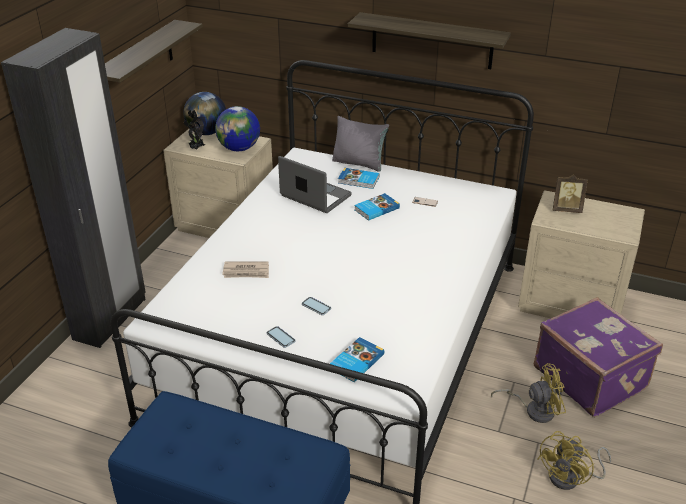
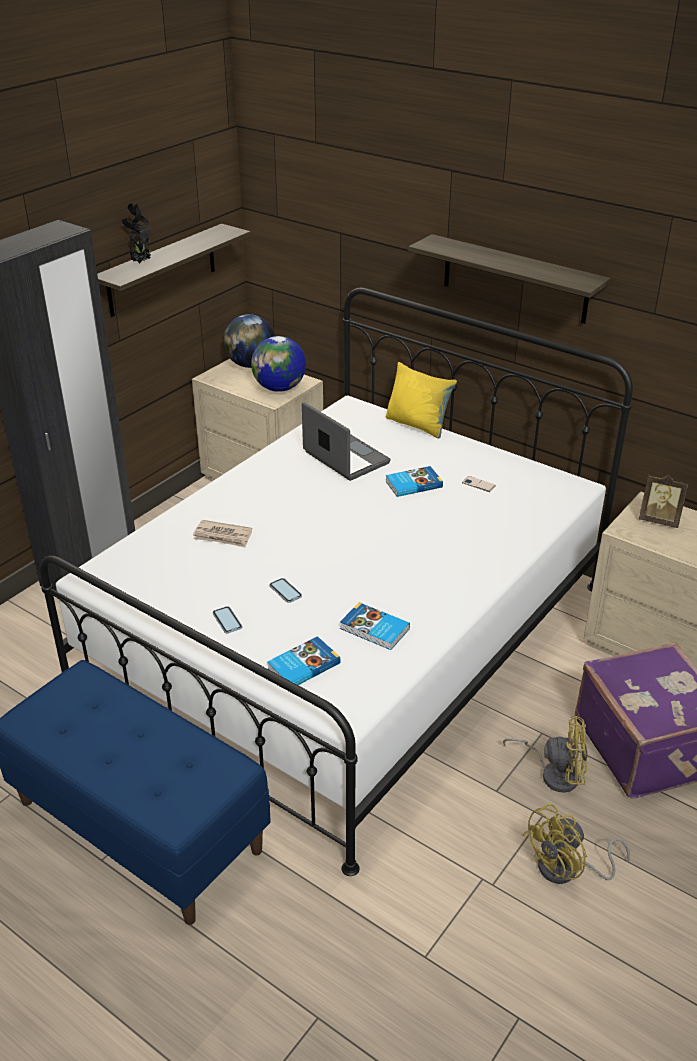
camera: 15 degrees right, 0 degrees up
(196, 148) = (230, 382): potted plant -> potted plant (140, 262)
(358, 180) = (407, 446): book -> book (374, 629)
(359, 163) = (418, 425): grey pillow -> yellow pillow

